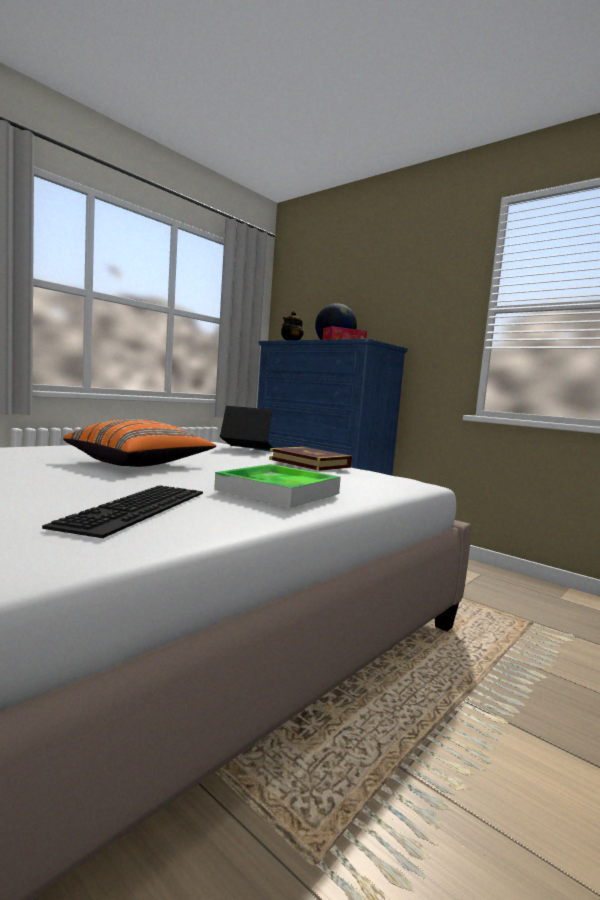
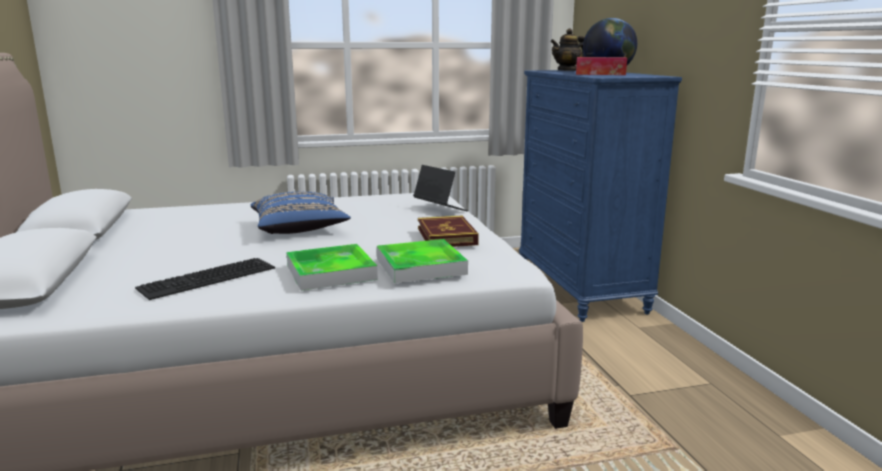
camera: 35 degrees right, 10 degrees up
(141, 464) = (300, 229): orange pillow -> blue pillow
(351, 481) = (420, 266): none -> tray

